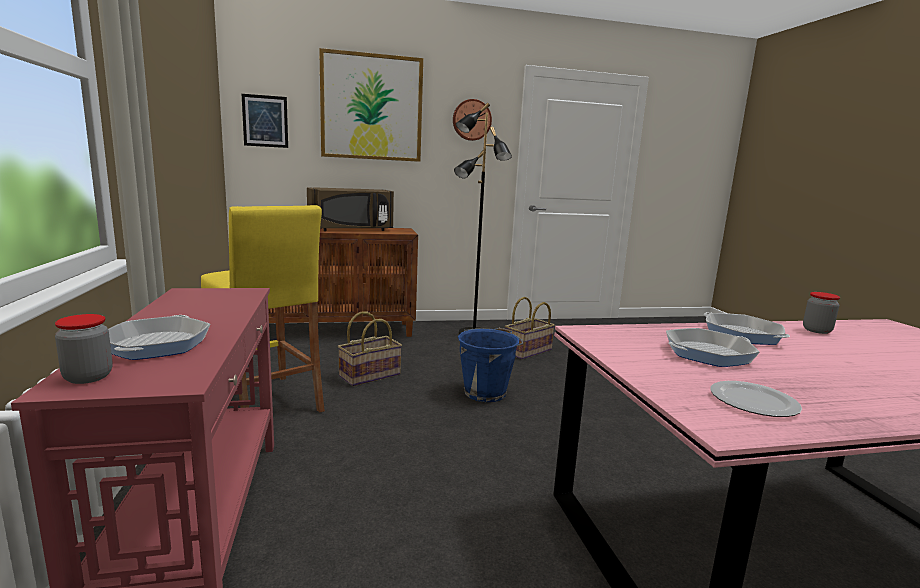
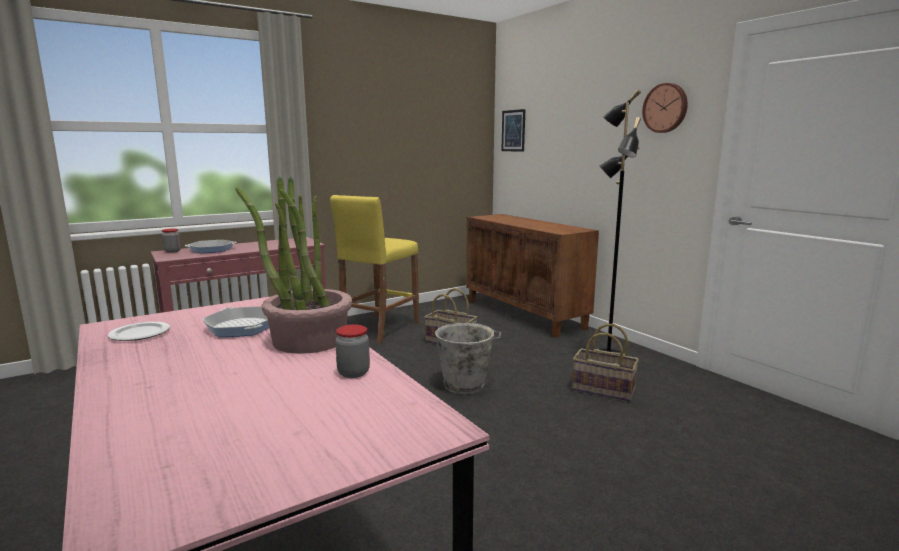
camera: 70 degrees right, 0 degrees up
(351, 230) = (535, 224): brown microwave -> none
(371, 107) = (577, 108): picture -> none
(486, 392) = (466, 385): blue bucket -> grey bucket
(742, 334) = (308, 340): frying pan -> potted plant

